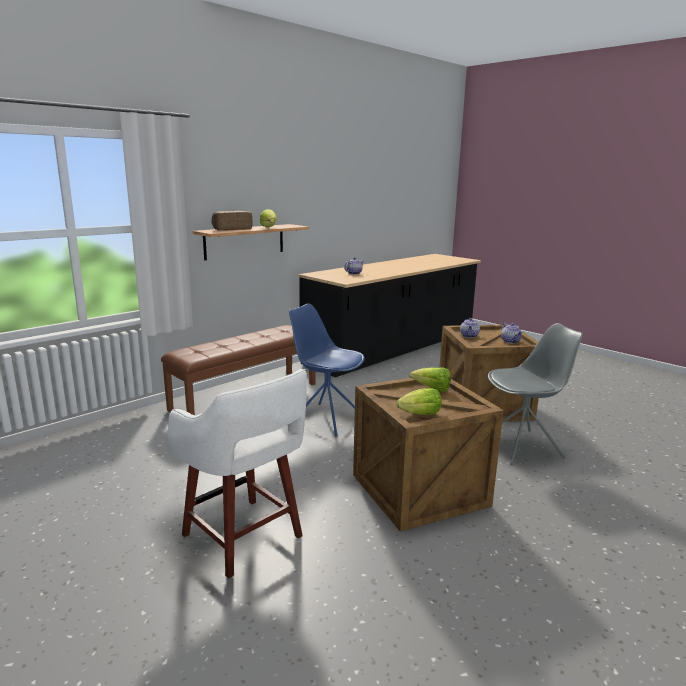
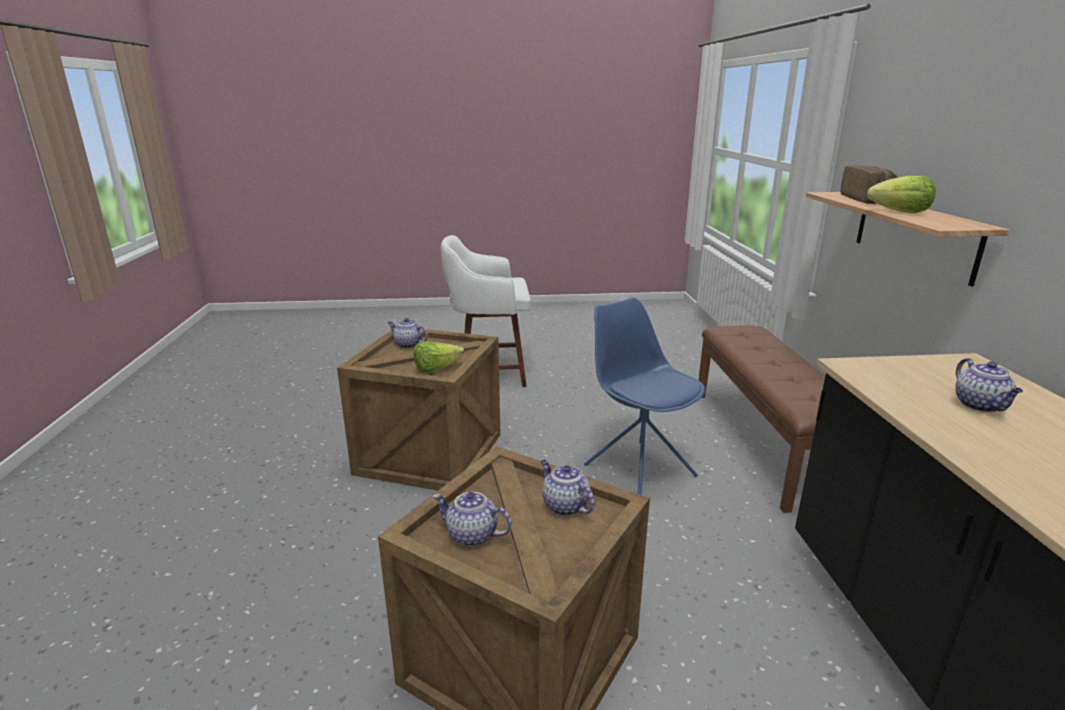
camera: 130 degrees right, 5 degrees up
(326, 419) = (638, 469): blue chair -> blue chair turned 105 degrees counterclockwise
(421, 414) = (407, 345): lettuce -> teapot
(522, 447) = (372, 582): grey chair -> none

